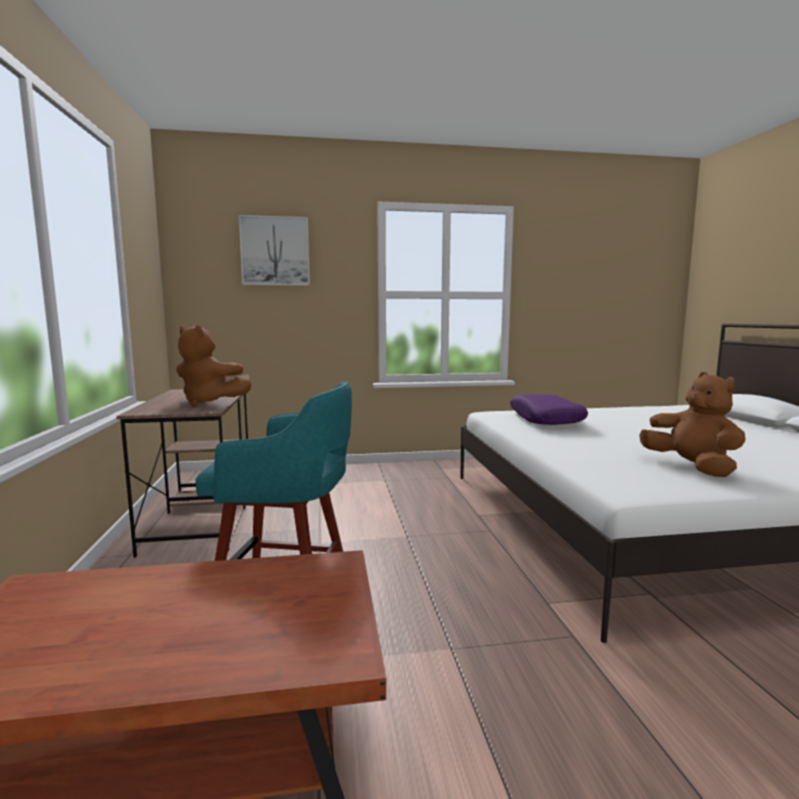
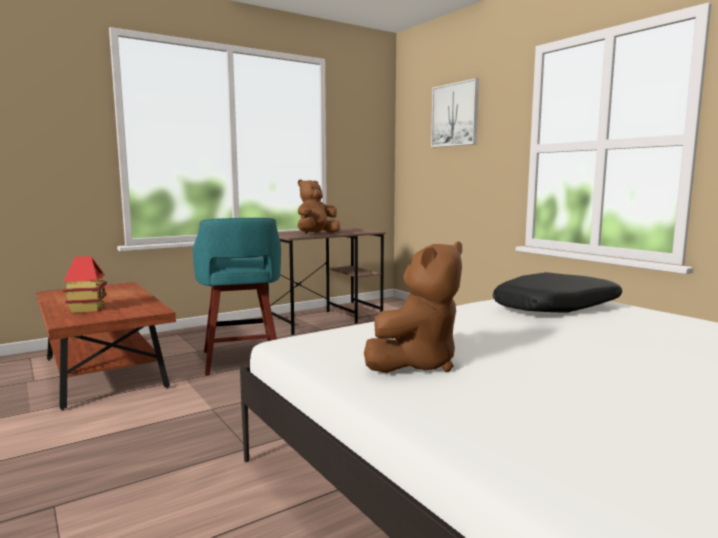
camera: 65 degrees right, 0 degrees up
(209, 402) = (316, 234): brown plush toy -> brown plush toy turned 45 degrees clockwise
(235, 631) = (87, 309): none -> toy house
(546, 419) = (557, 308): purple pillow -> black pillow

